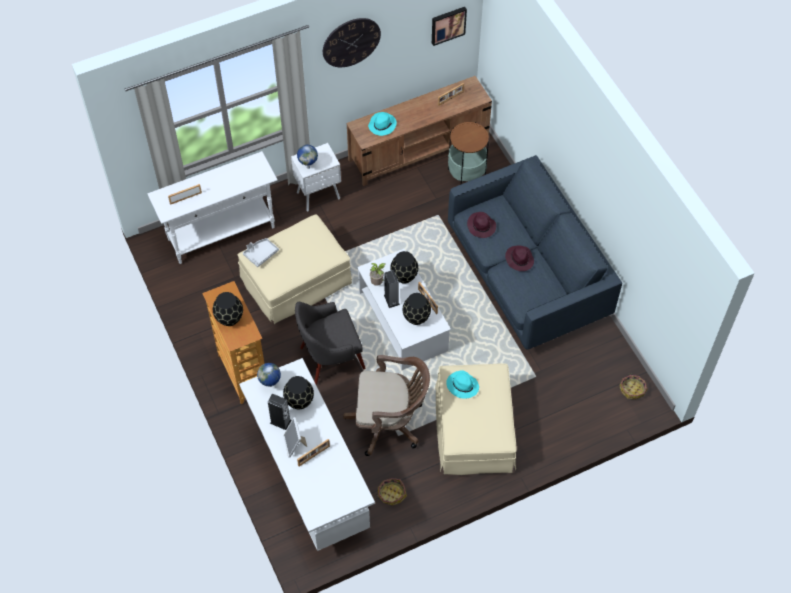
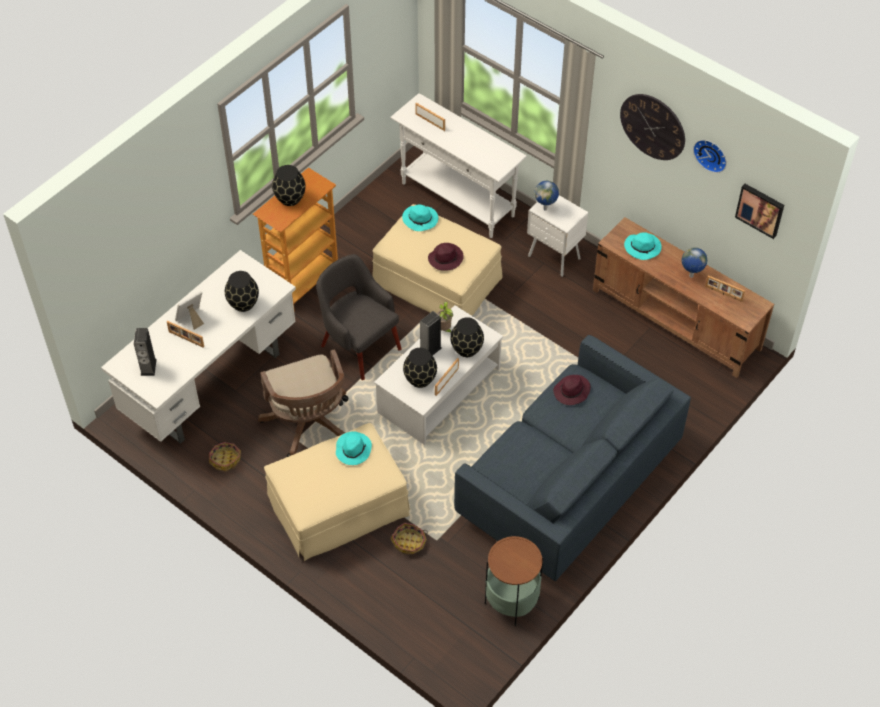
camera: 65 degrees right, 5 degrees down
(260, 254) = (421, 219): grey tray -> turquoise hat
(271, 385) = (250, 274): globe -> globe (691, 276)
(280, 421) = (212, 298): speaker -> speaker (148, 367)
(402, 20) = (711, 154): none -> wall clock
(466, 174) = (671, 376): side table -> side table (511, 601)
(519, 259) = (548, 443): purple hat -> purple hat (446, 258)
(632, 389) = (472, 645): basket -> basket (409, 542)

